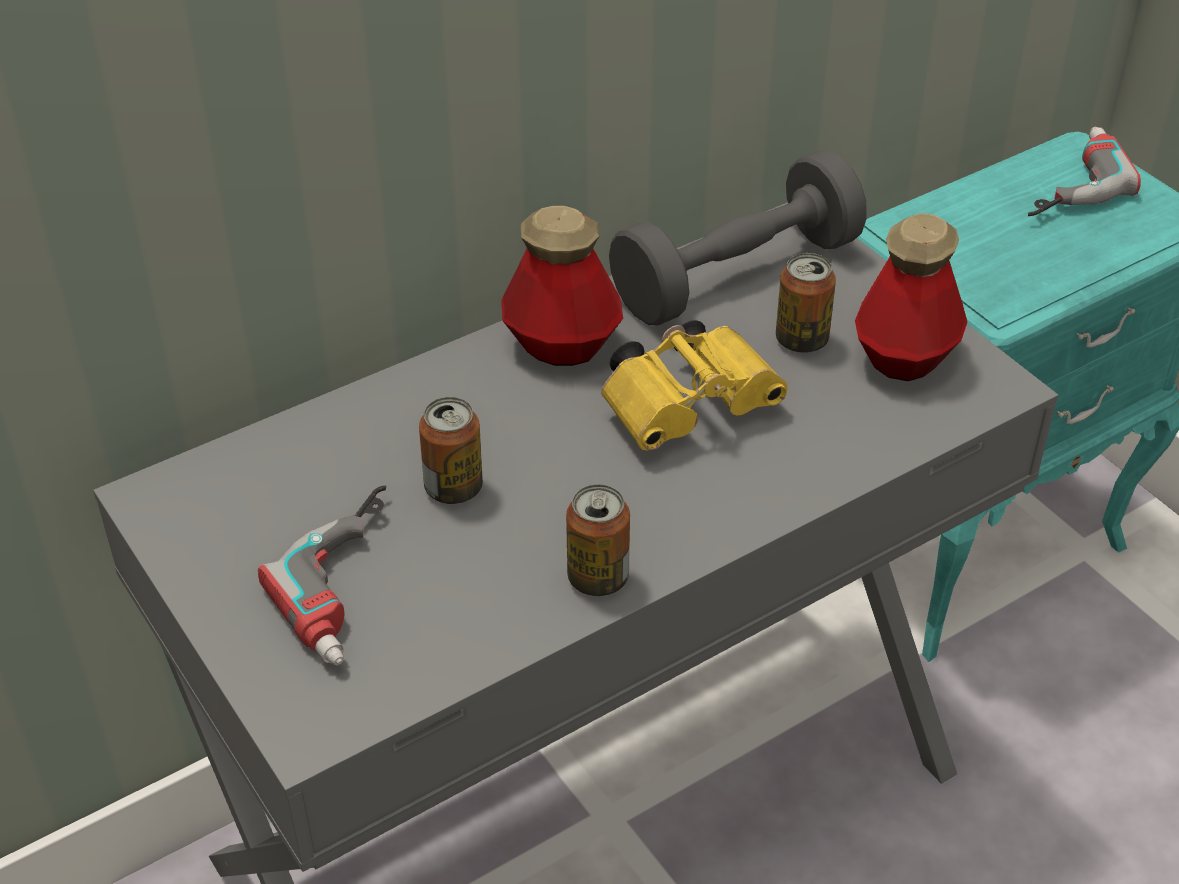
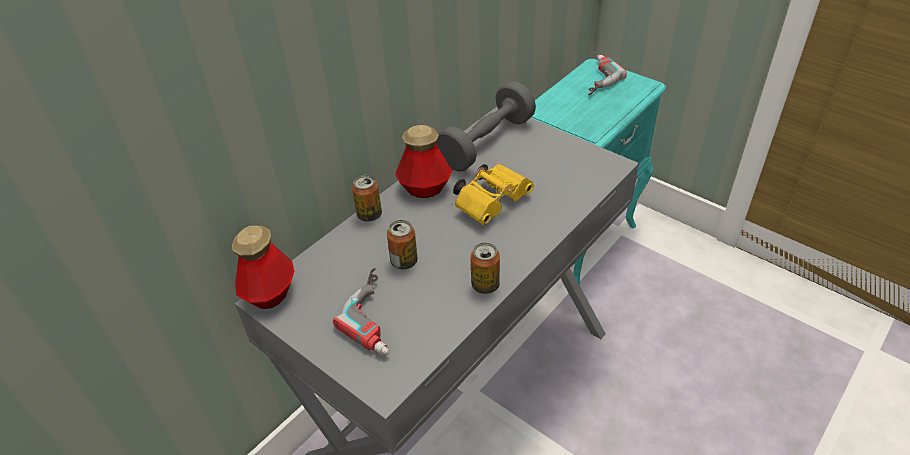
camera: 15 degrees left, 0 degrees up
(801, 340) = (525, 164): can -> can (369, 215)
(905, 357) = (571, 161): bottle -> bottle (270, 294)

